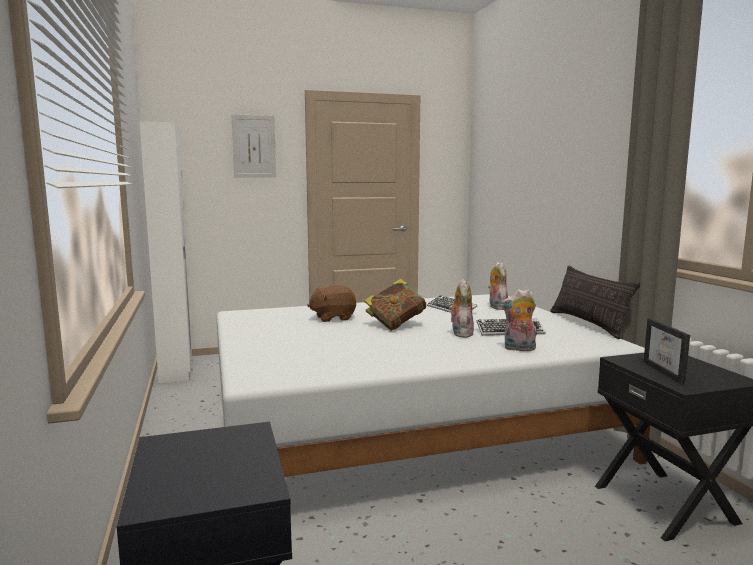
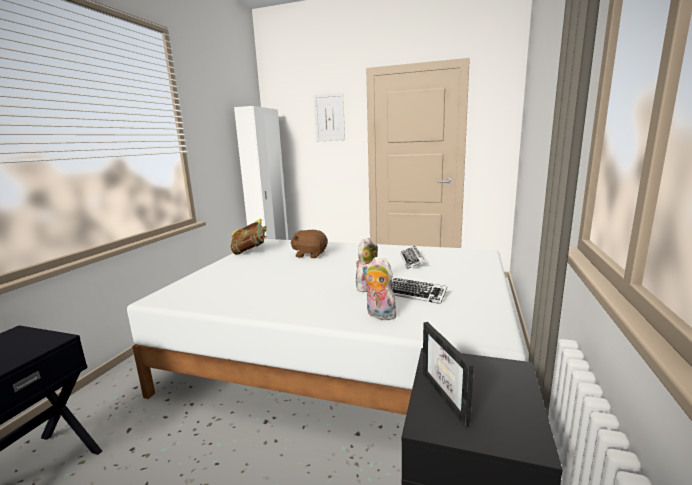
camera: 35 degrees right, 5 degrees up
(396, 325) = (337, 268): book -> book (250, 251)
(496, 307) = (457, 264): plush toy -> none
(588, 324) = (513, 301): pillow -> none
(670, 373) = (452, 396): picture frame -> picture frame turned 45 degrees counterclockwise

